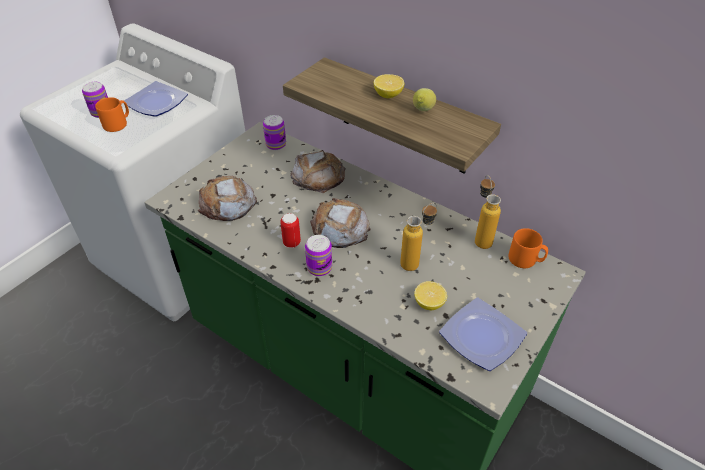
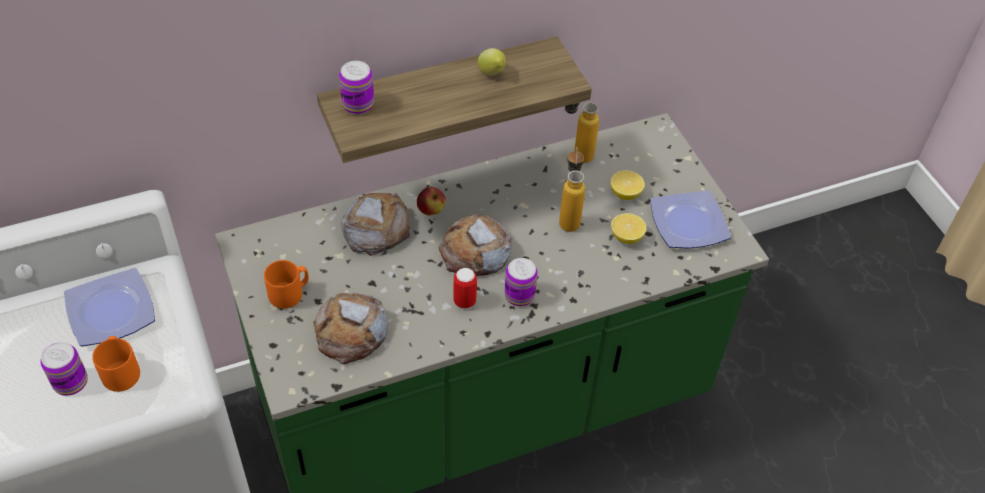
camera: 60 degrees left, 5 degrees up
(276, 144) = (280, 238): can -> can (358, 104)
(355, 192) = (431, 210): none -> apple
(388, 95) = (442, 82): lemon -> lemon (625, 193)
(525, 260) = (626, 141): orange mug -> orange mug (289, 293)

